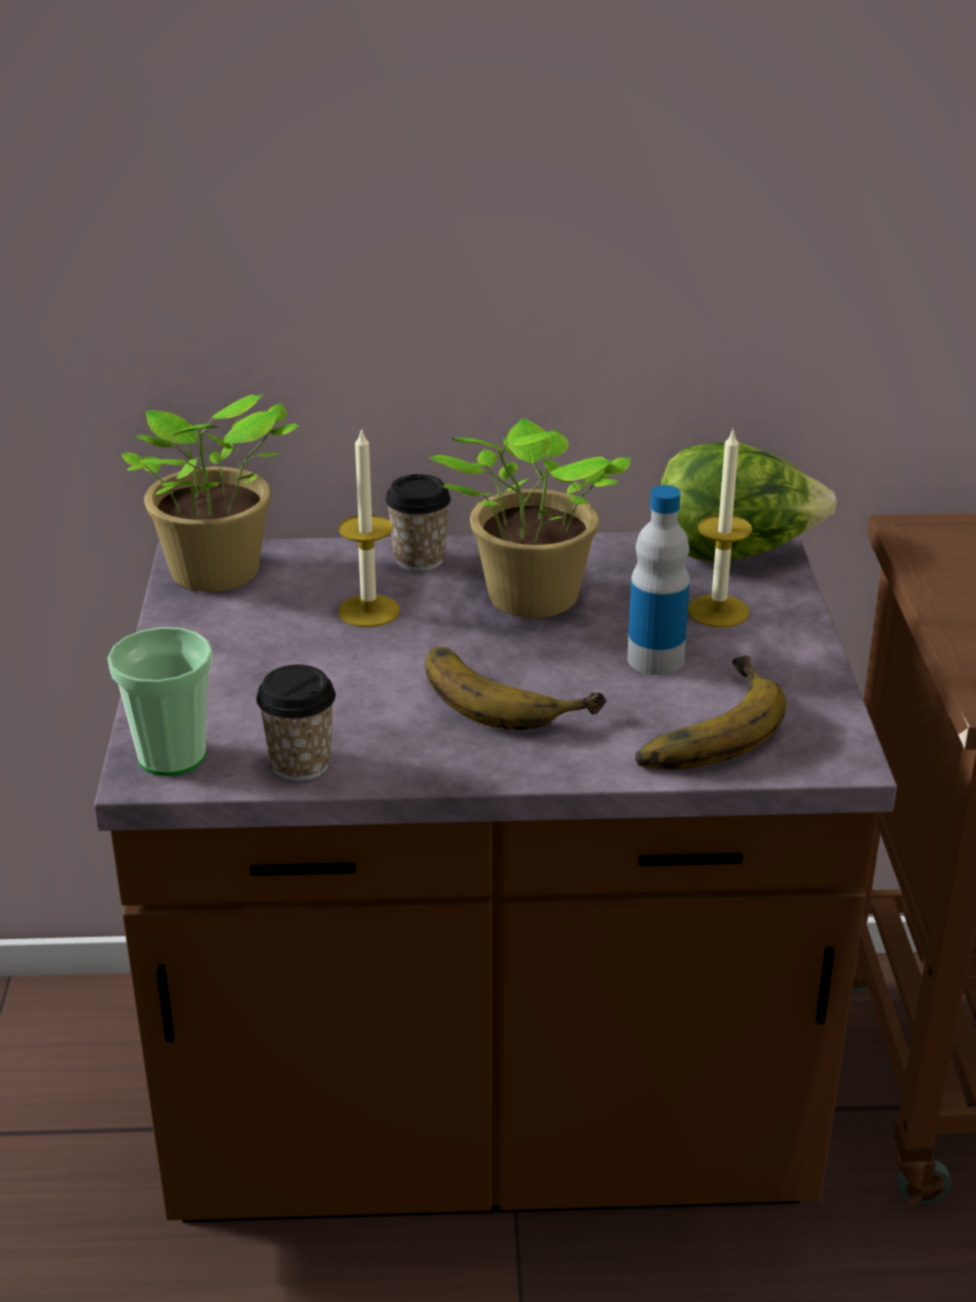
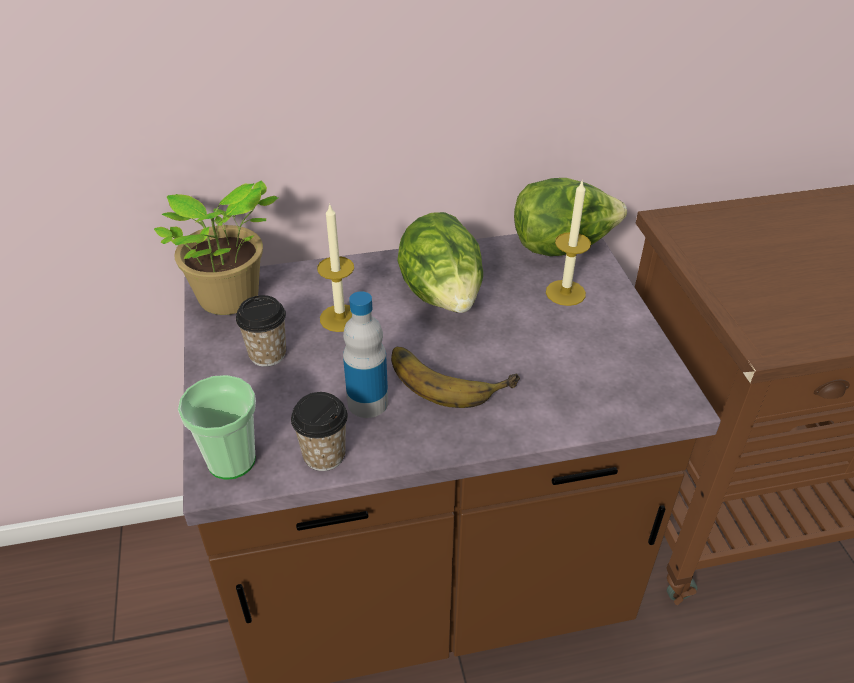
camera: 10 degrees left, 10 degrees up
(419, 559) = (363, 272): cup -> cup (267, 354)
(528, 600) = (442, 297): potted plant -> lettuce
(655, 659) = (537, 336): bottle -> bottle (368, 402)
(699, 726) = (582, 388): banana -> none

